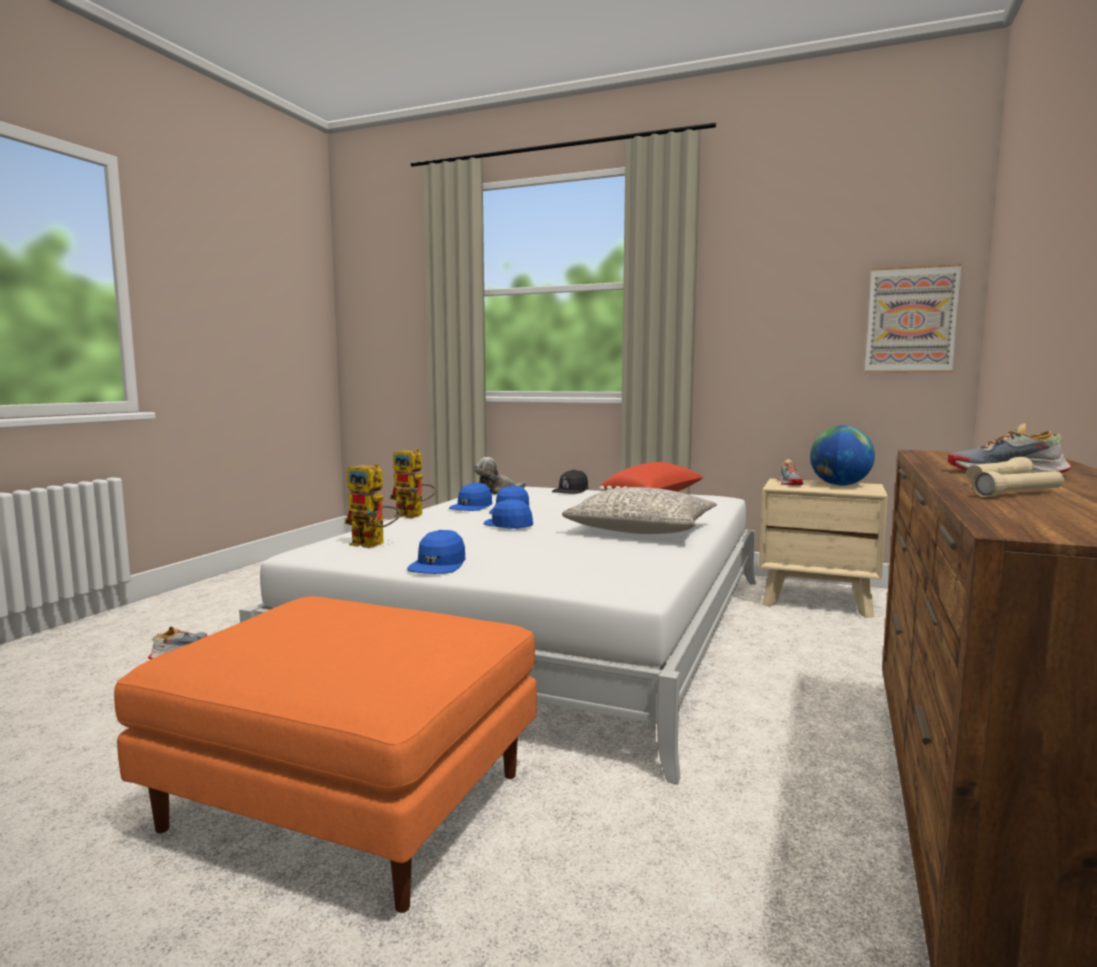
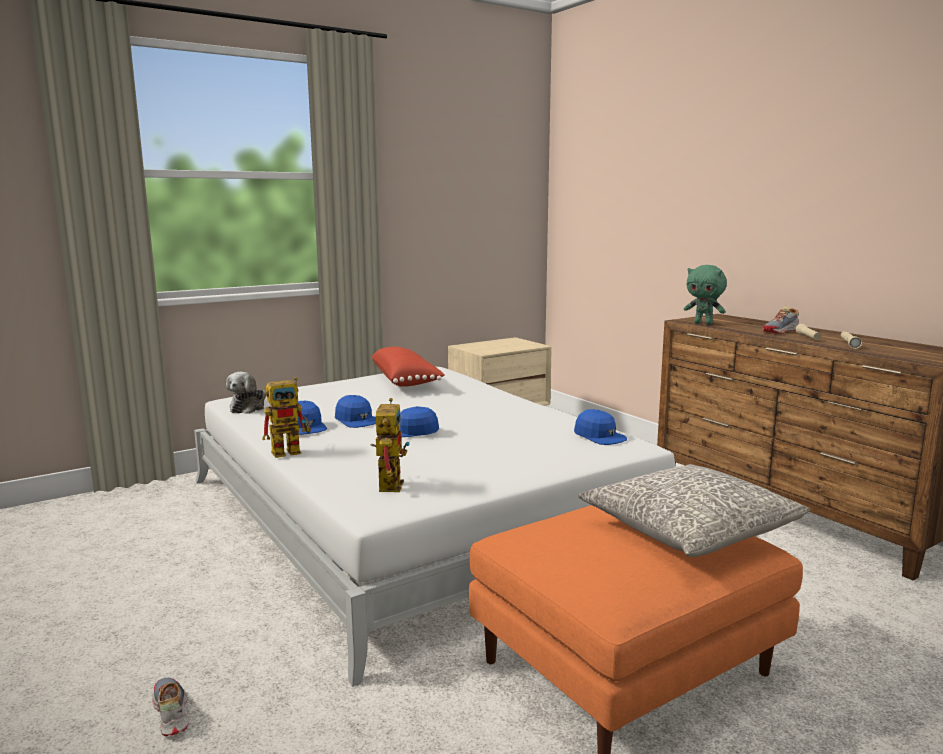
camera: 55 degrees left, 5 degrees up
(374, 544) = (389, 483): toy robot -> toy robot turned 60 degrees counterclockwise
(438, 565) = (499, 476): blue cap -> blue cap (599, 436)
(571, 490) = (307, 389): black cap -> none
(642, 530) = (486, 407): grey pillow -> grey pillow (689, 529)
(789, 483) = (475, 347): shoe -> none
(839, 485) = (504, 343): globe -> none
(911, 320) = (513, 215): picture -> none
(930, 456) = (704, 323): none -> green plush toy

